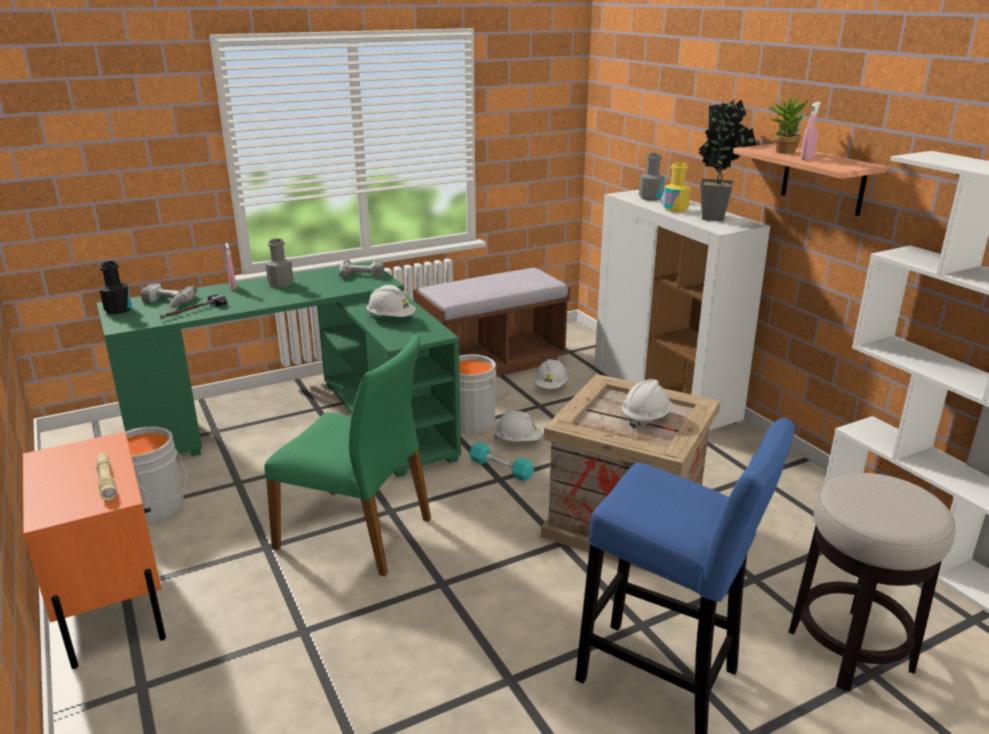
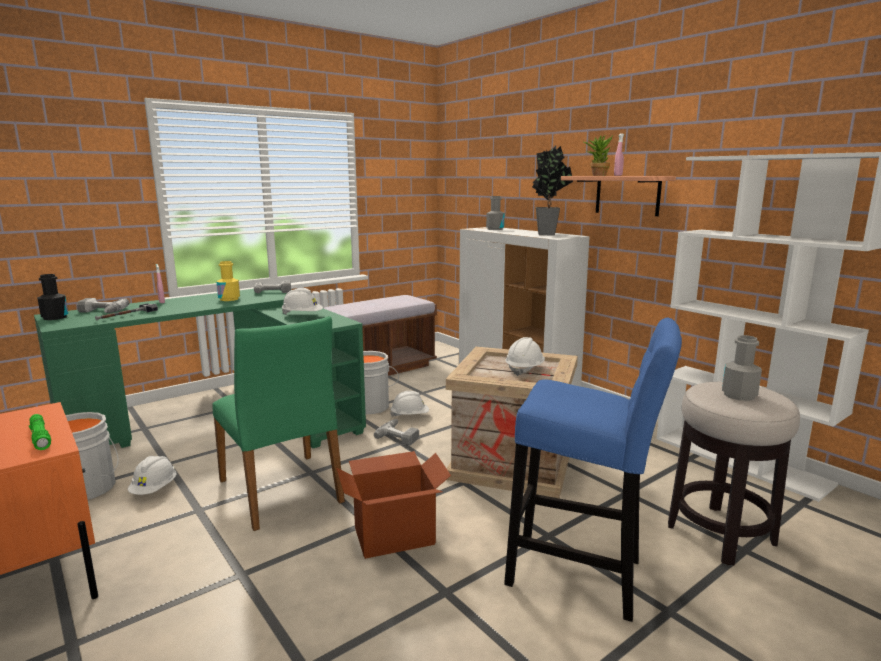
camera: 10 degrees left, 10 degrees down
(107, 481) = (40, 437): beige flashlight -> green flashlight
(281, 283) = (204, 298): grey bottle -> grey bottle (739, 395)
(357, 532) = (283, 491): green chair -> green chair turned 45 degrees clockwise
(468, 604) = (393, 535): none -> cardboard box
(500, 468) = (400, 435): turquoise dumbbell -> power drill
(551, 386) = (428, 380): white hard hat -> white hard hat (154, 489)
(675, 209) = (516, 232): yellow bottle -> yellow bottle (229, 299)

